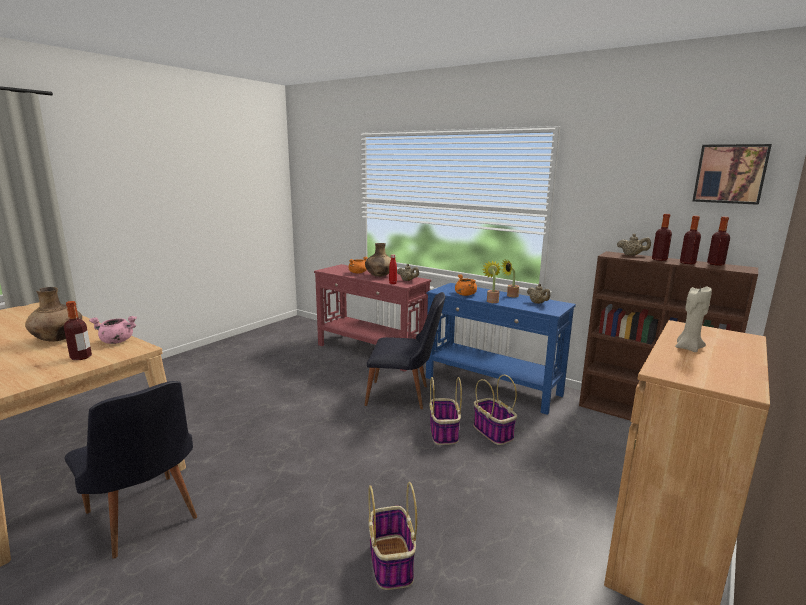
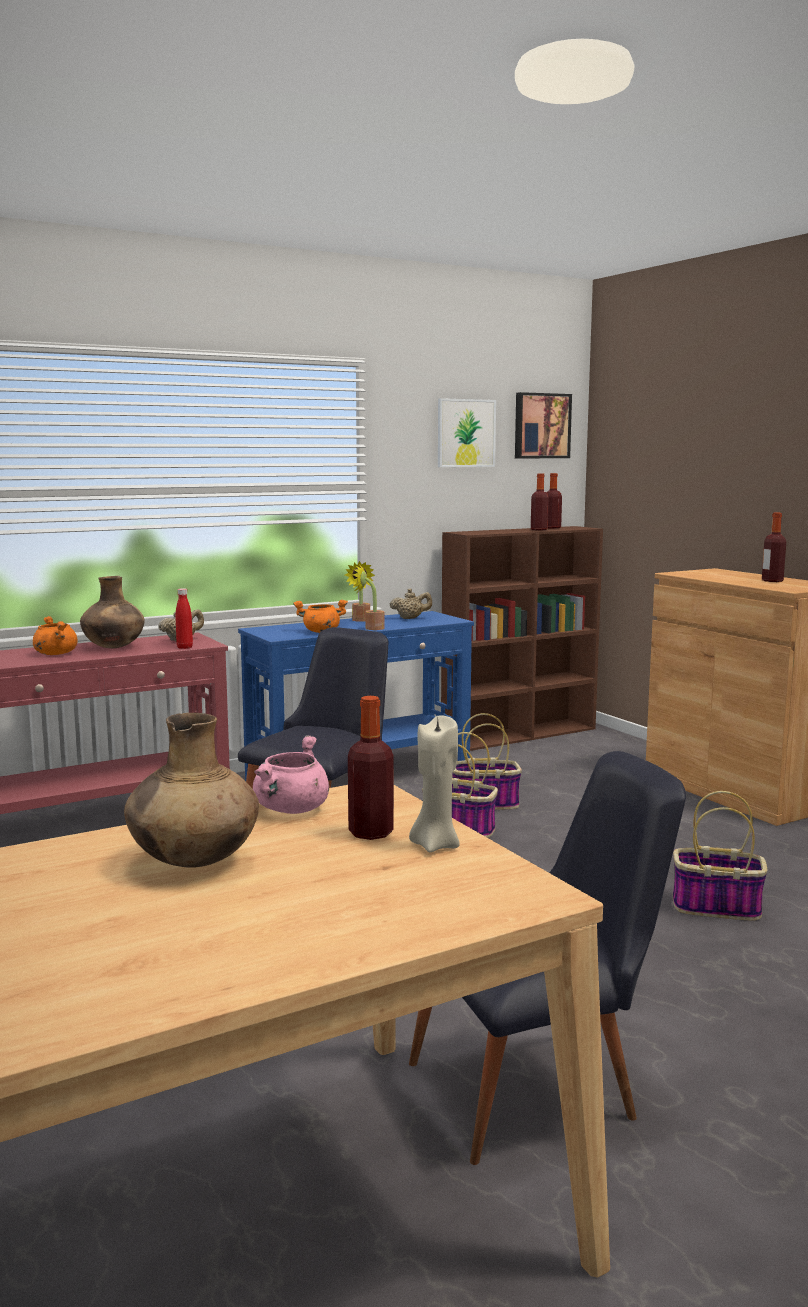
camera: 65 degrees left, 5 degrees down
(632, 255) = (479, 531): beige teapot -> none
(642, 178) = (466, 433): none -> picture
(659, 259) = (512, 530): bottle -> bottle (772, 581)
(688, 348) = (738, 580): beige candle -> beige candle (435, 845)

